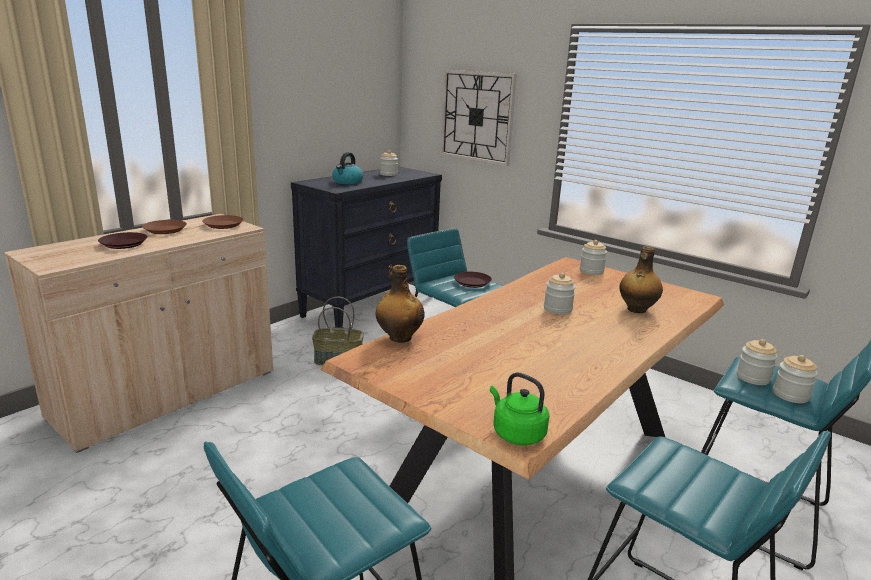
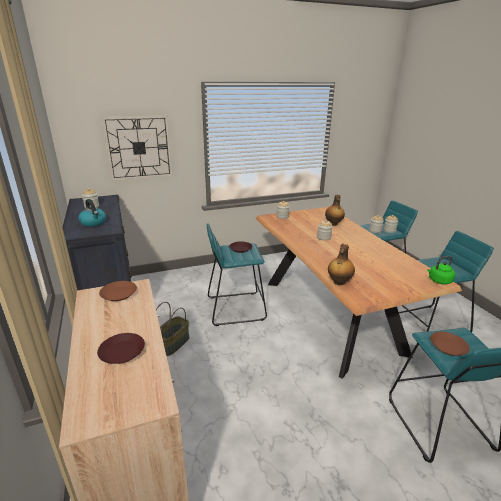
camera: 60 degrees left, 5 degrees up
(165, 230) = (100, 324): brown plate -> brown plate (448, 346)

